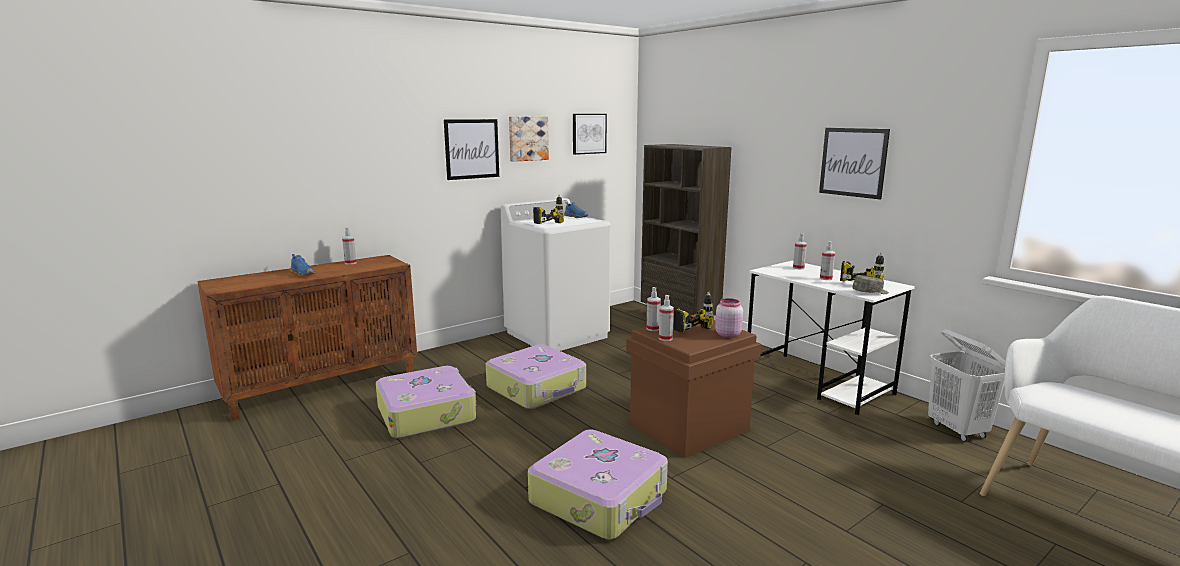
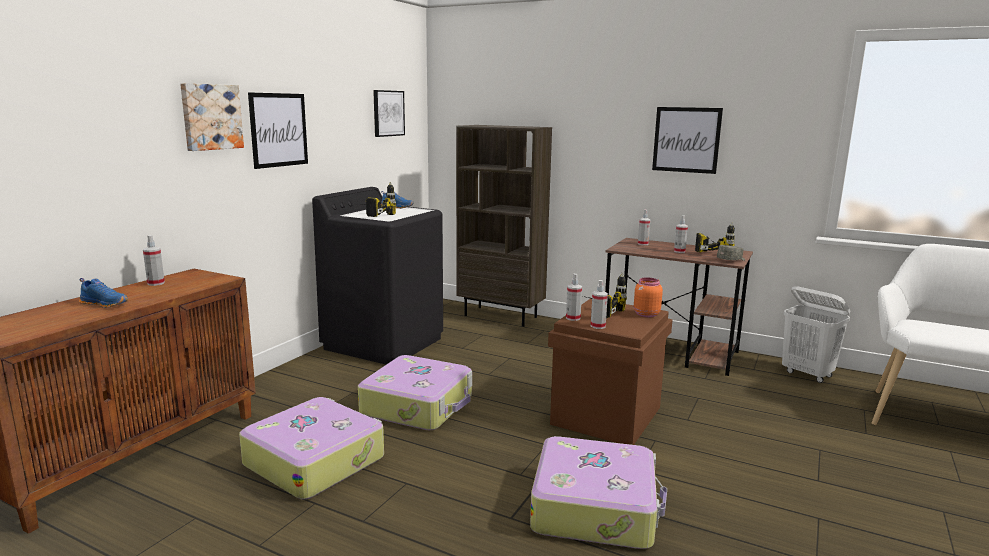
camera: 25 degrees left, 0 degrees up
(527, 138) = (333, 118): picture -> picture (211, 117)
(557, 334) = (384, 343): white washing machine -> black washing machine
(727, 334) = (645, 314): pink jar -> orange jar
(818, 382) = (671, 352): white desk -> brown desk

